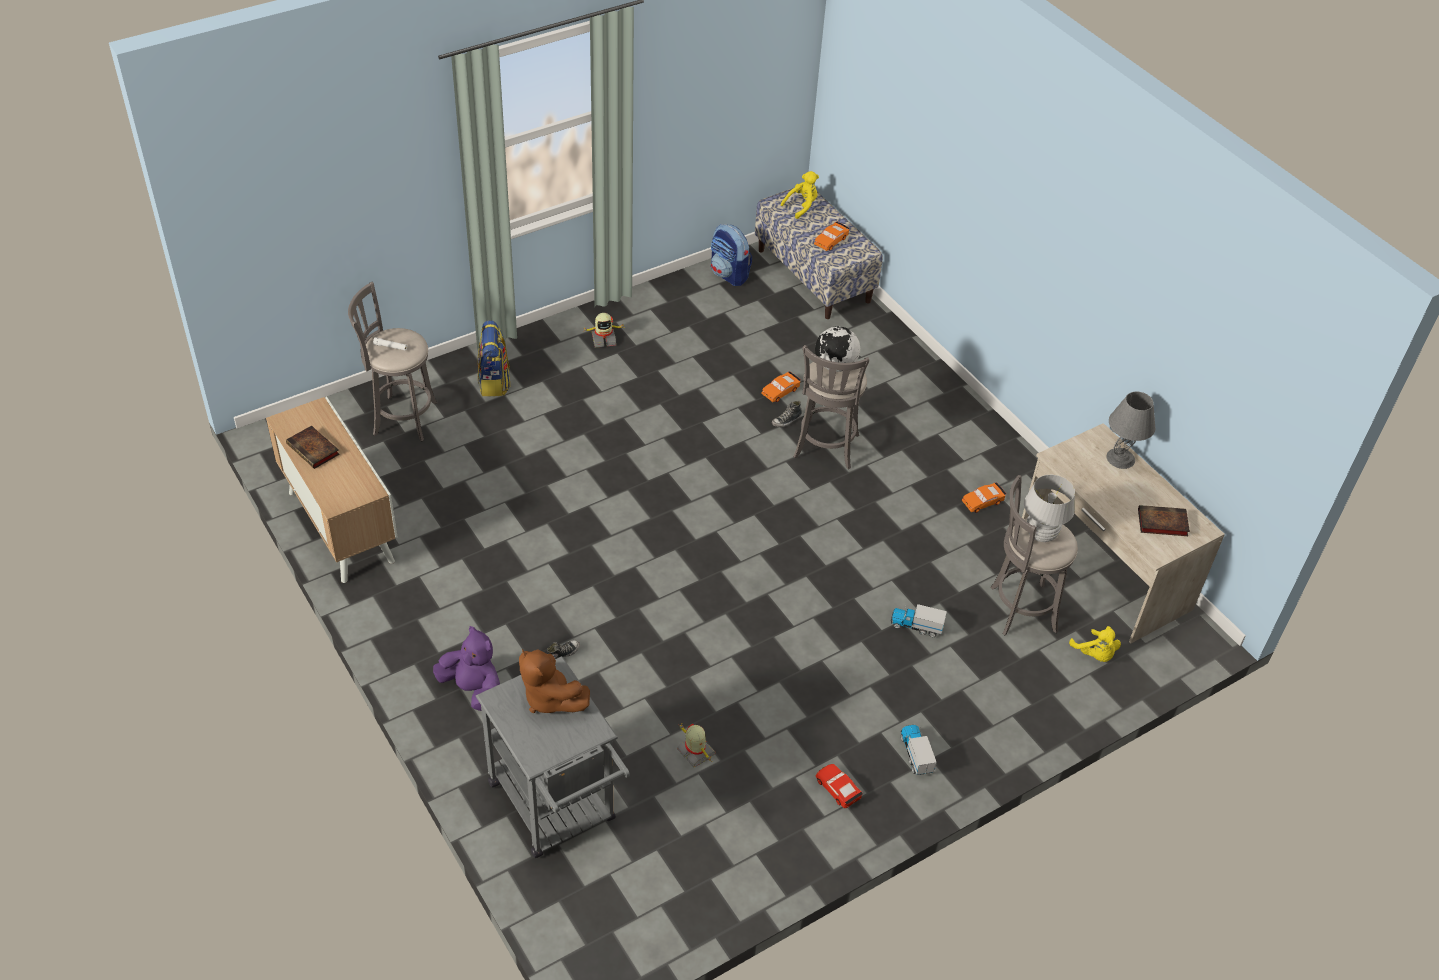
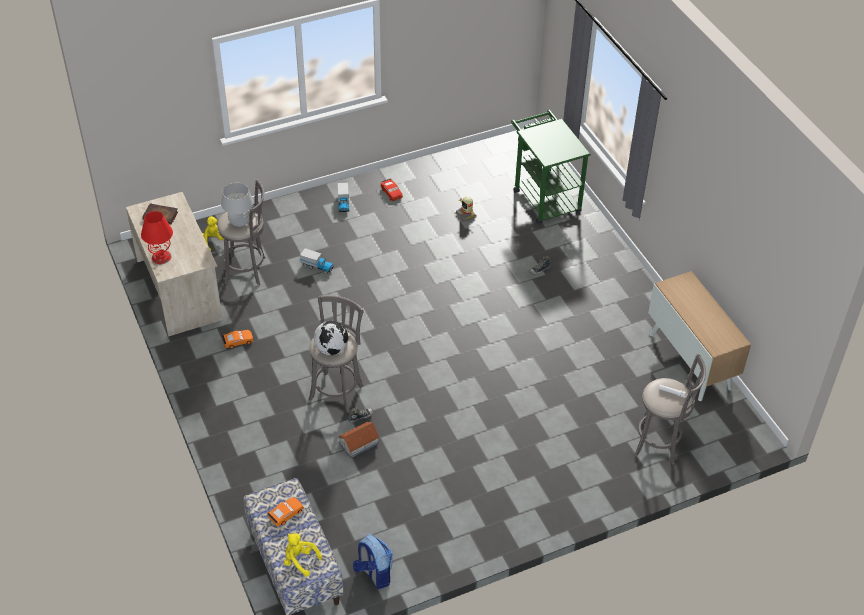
camera: 170 degrees left, 0 degrees up
(314, 450) = (710, 317): book -> none
(472, 689) = (592, 256): purple plush toy -> none
(494, 382) = (589, 471): backpack -> none
(549, 698) = (551, 148): brown plush toy -> none
(557, 809) = (543, 197): grey cart -> green cart
(603, 339) = (497, 507): toy robot -> none
(780, 391) = (358, 443): orange toy car -> toy house
(802, 206) = (300, 560): yellow plush toy -> yellow plush toy turned 60 degrees clockwise
(1120, 458) = (161, 257): grey table lamp -> red table lamp

